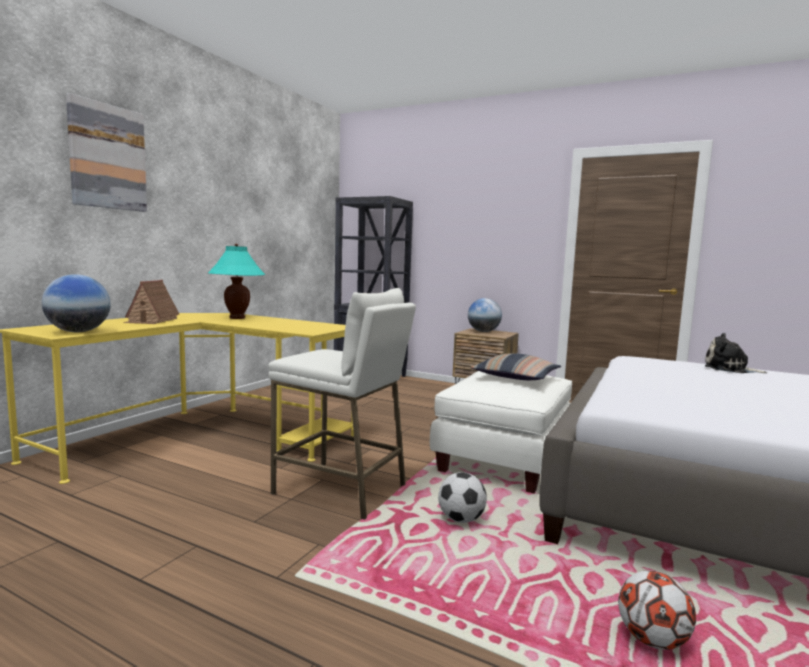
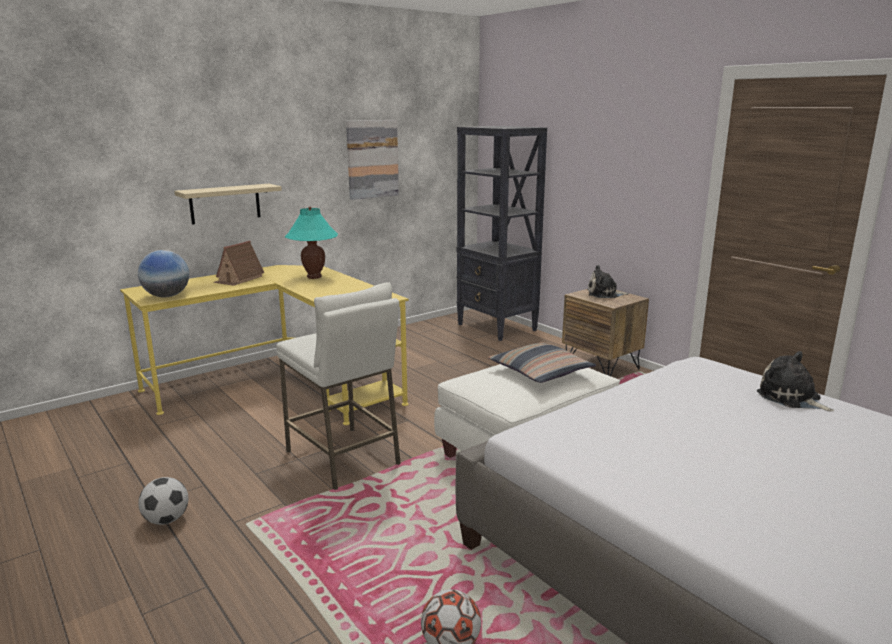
camera: 25 degrees right, 10 degrees up
(107, 157) = (201, 131): picture -> picture (372, 159)
(128, 241) = (225, 203): none -> beige shelf
(461, 519) = (413, 507): football -> football (166, 520)
(483, 331) = (604, 294): globe -> plush toy

